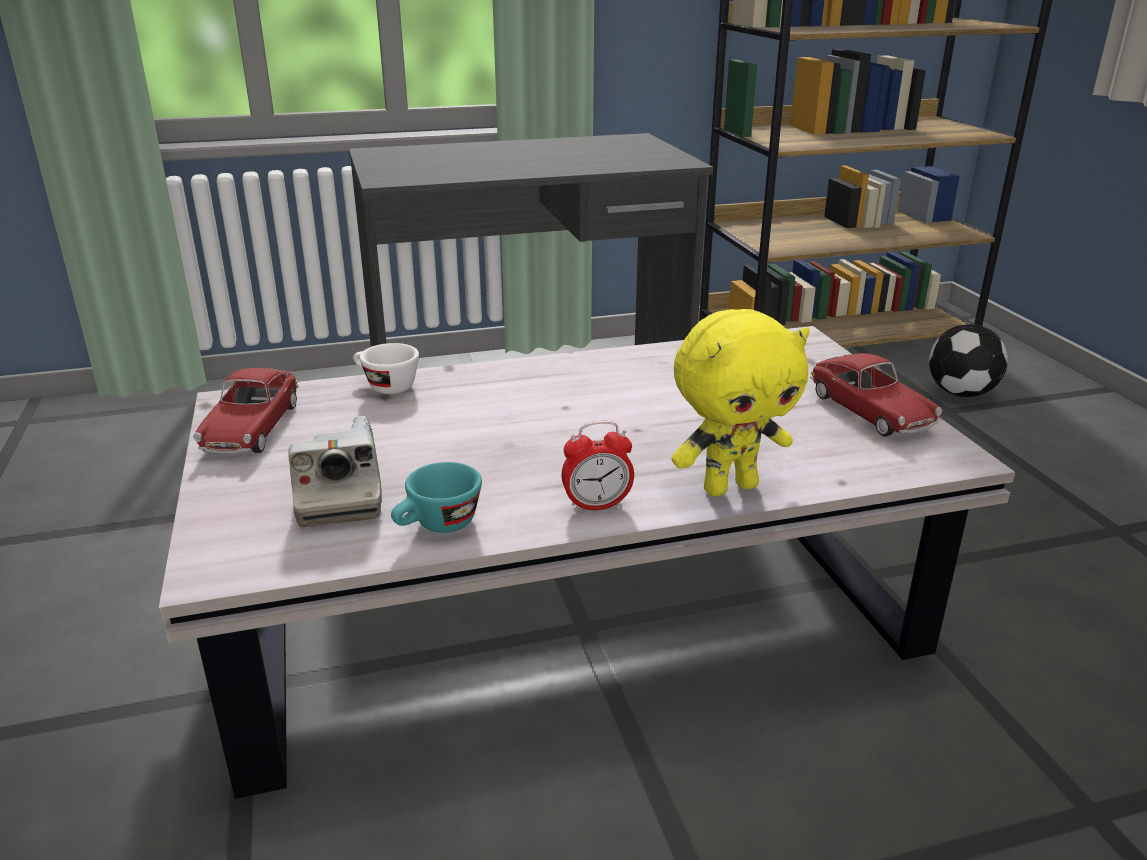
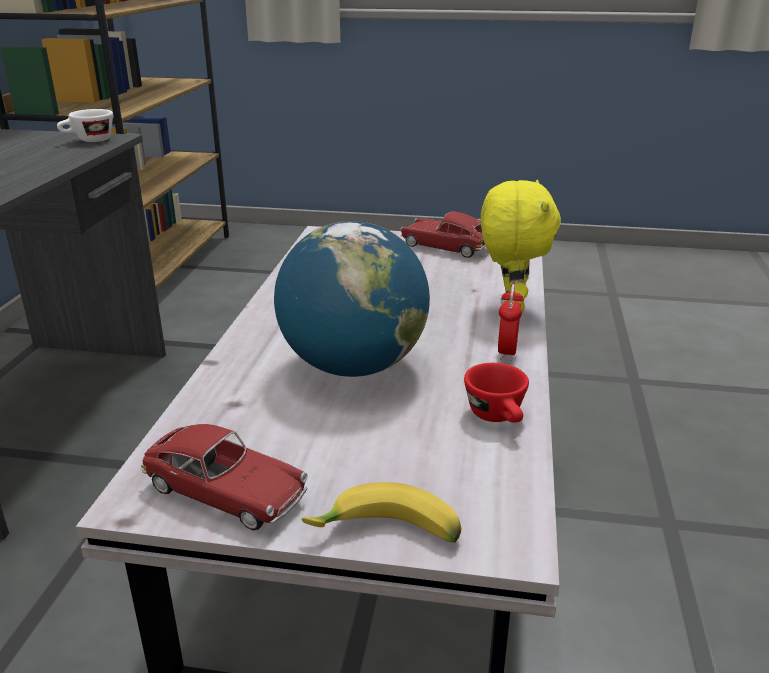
camera: 65 degrees left, 0 degrees up
(211, 507) = (387, 535): none -> banana
(339, 497) = (419, 456): camera -> none
(385, 386) = (212, 399): white cup -> white cup (89, 141)
(437, 526) = (498, 417): turquoise cup -> red cup
(489, 428) = (353, 366): none -> globe
(870, 411) = (446, 246): toy car -> toy car turned 150 degrees counterclockwise
(961, 393) = (270, 261): football -> none

